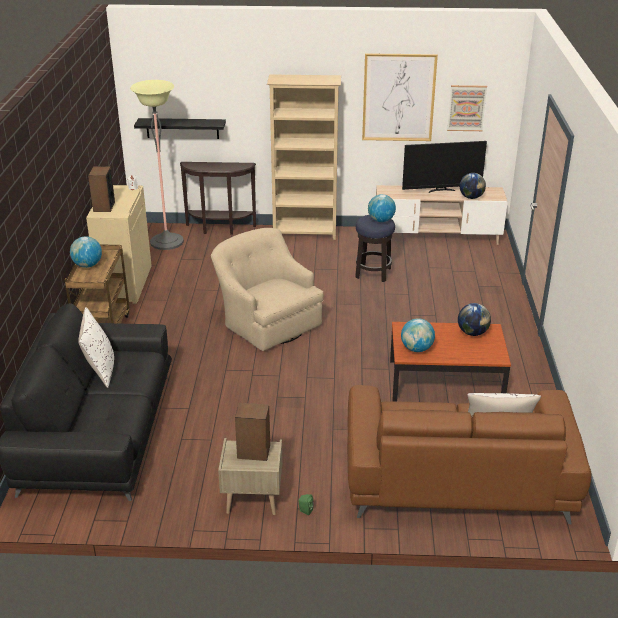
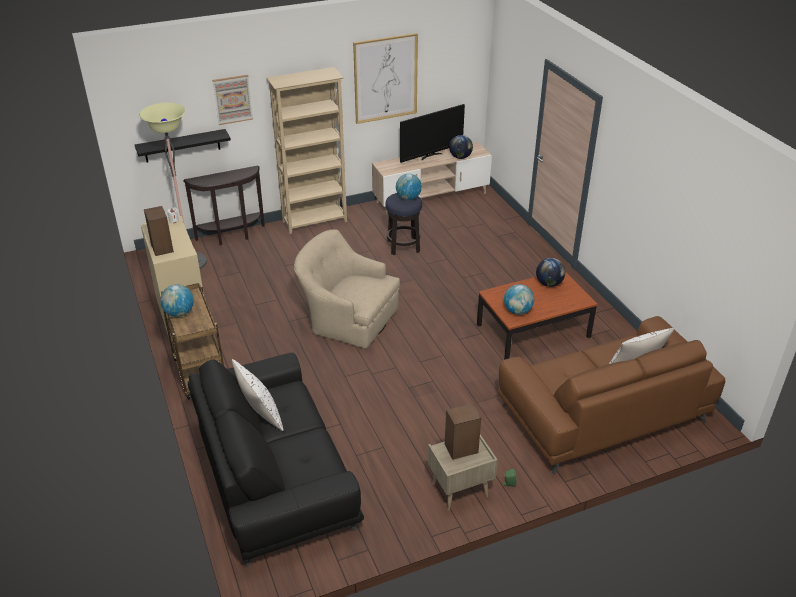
camera: 25 degrees left, 5 degrees up
(466, 108) = (444, 77): picture -> picture (232, 99)

